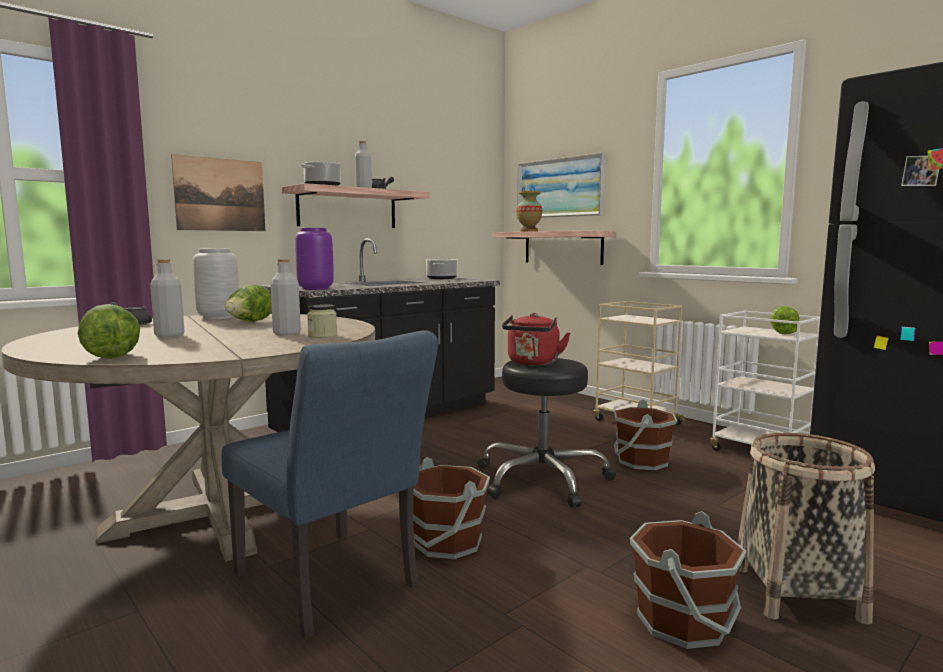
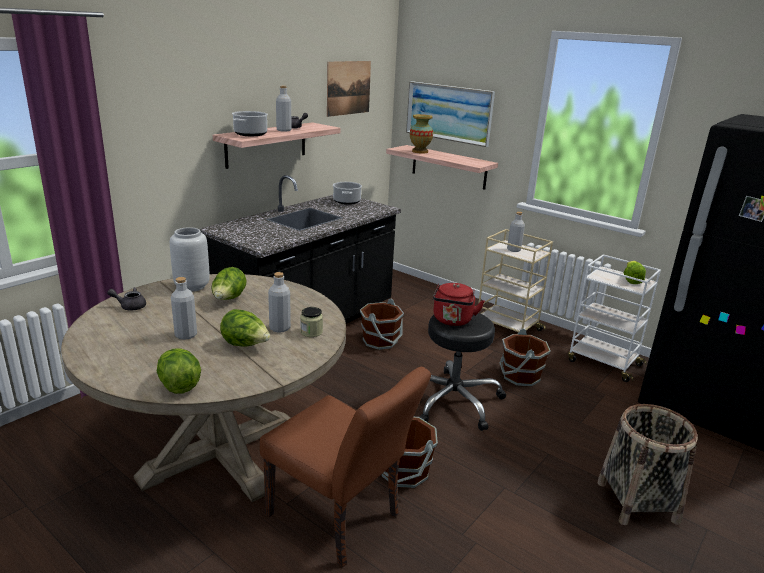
camera: 10 degrees left, 15 degrees up
(220, 194) = (162, 152): picture -> picture (348, 88)
(231, 340) = (245, 345): none -> lettuce
(315, 289) = (259, 243): purple vase -> none
(333, 586) = (340, 519): blue chair -> brown chair
(634, 318) = (513, 250): none -> grey bottle
(684, 621) = (573, 531): brown bucket -> brown bucket (381, 341)

